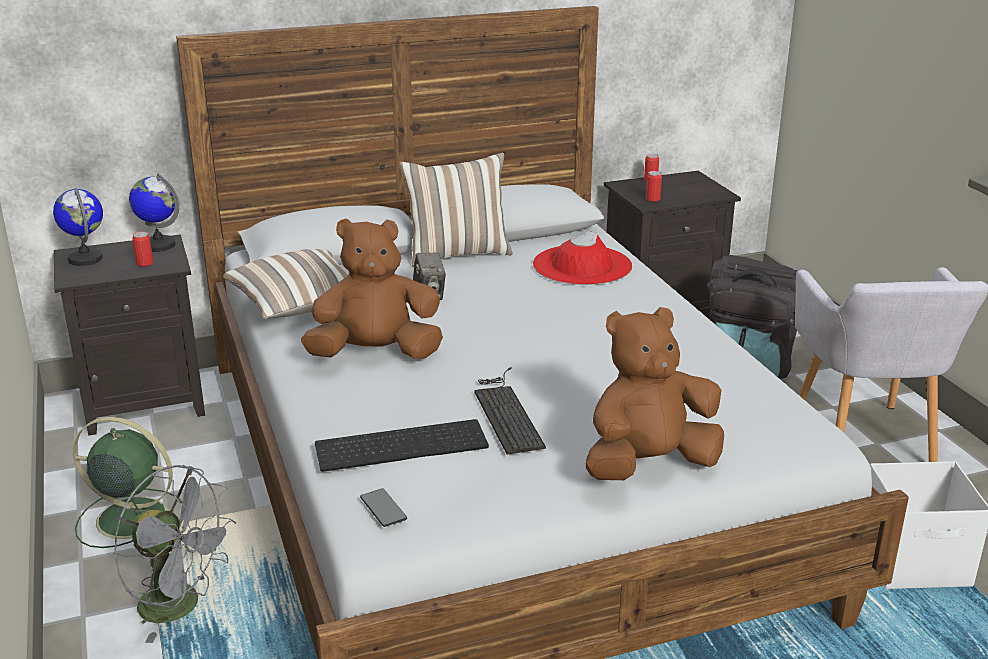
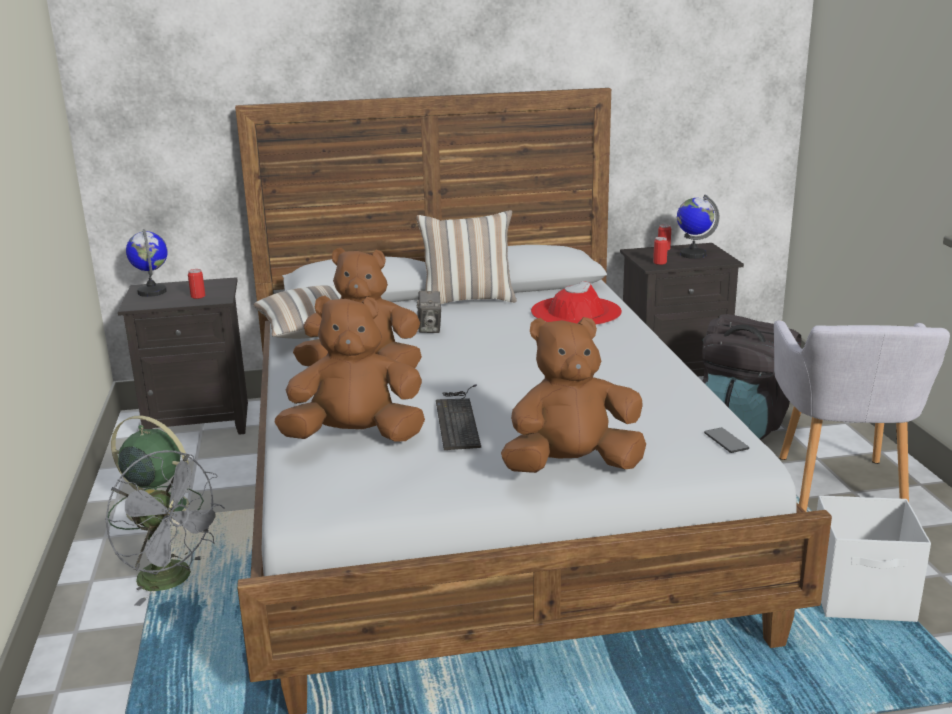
camera: 10 degrees right, 5 degrees down
(159, 245) = (215, 284): globe -> globe (692, 254)
(383, 508) = (317, 484): phone -> phone (726, 441)
(402, 444) = (355, 437): keyboard -> brown plush toy

